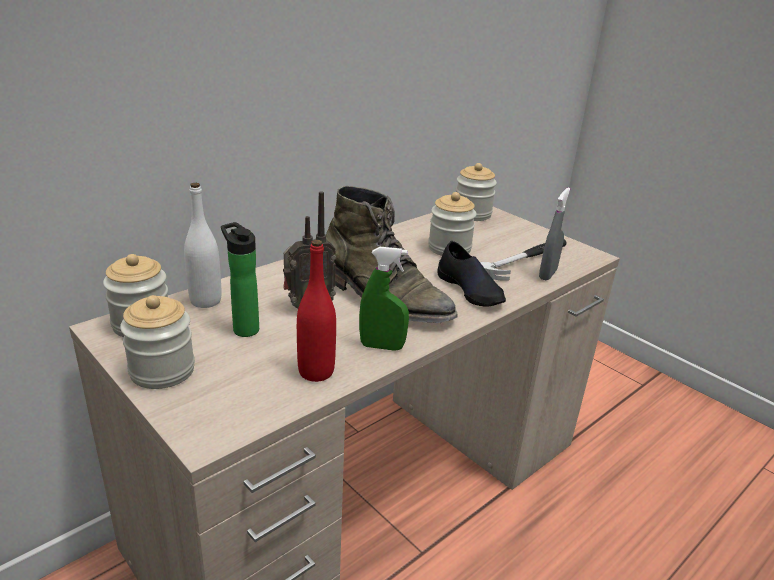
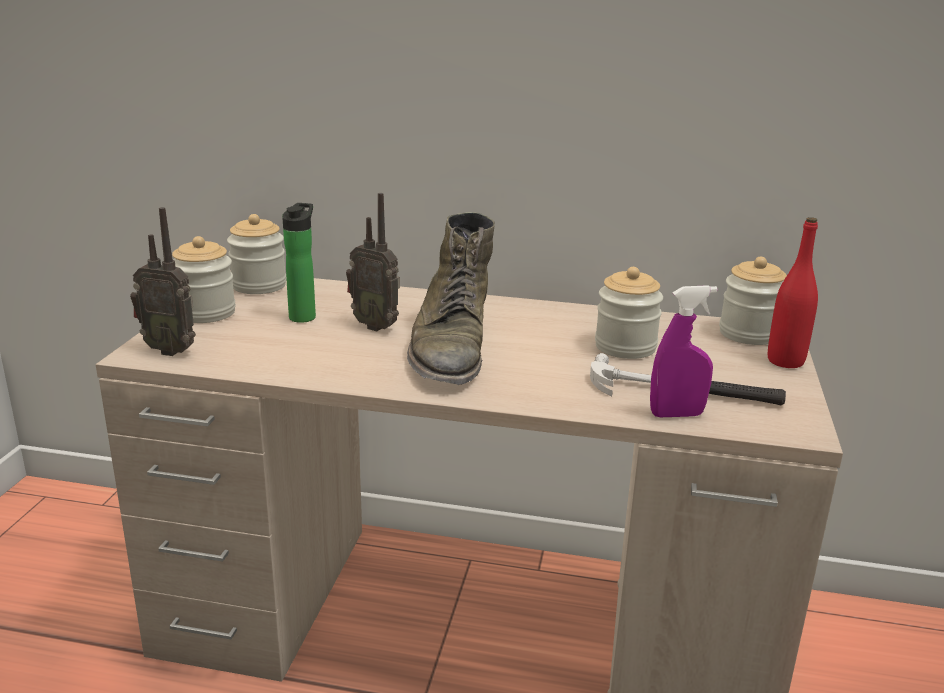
camera: 55 degrees right, 5 degrees down
(205, 301) = (325, 291): white bottle -> none
(222, 416) = (171, 350): none -> radio
(316, 372) = (275, 361): red bottle -> red bottle (785, 361)
(382, 346) = (356, 373): green spray bottle -> none
(470, 290) = (546, 382): black shoe -> none
(547, 274) = (676, 414): grey spray bottle -> purple spray bottle

